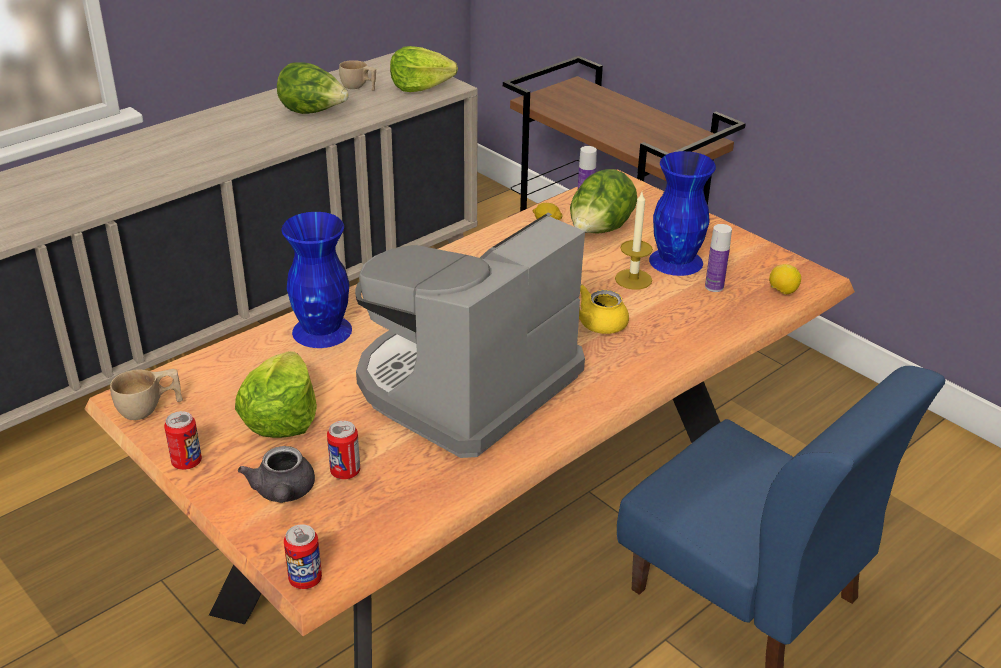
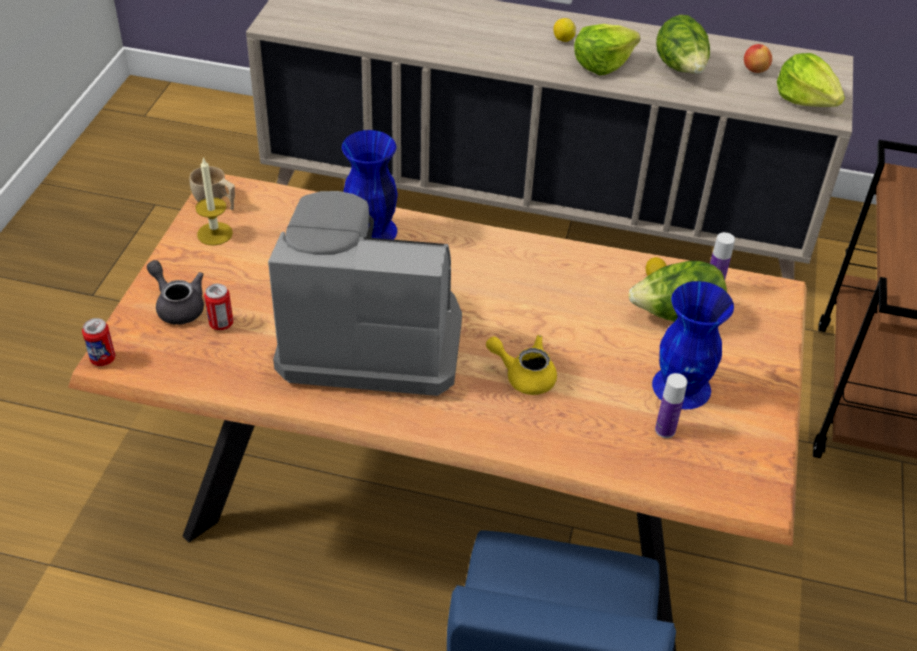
camera: 55 degrees right, 10 degrees up
(187, 462) = (175, 247): can -> none
(280, 418) = (254, 263): lettuce -> lettuce (602, 63)
(283, 493) = (177, 306): grey teapot -> grey teapot turned 90 degrees clockwise
(359, 88) = (755, 69): beige cup -> apple
(633, 279) = (620, 370): candle -> candle (215, 233)
(782, 292) = (708, 483): lemon -> lemon (563, 39)

